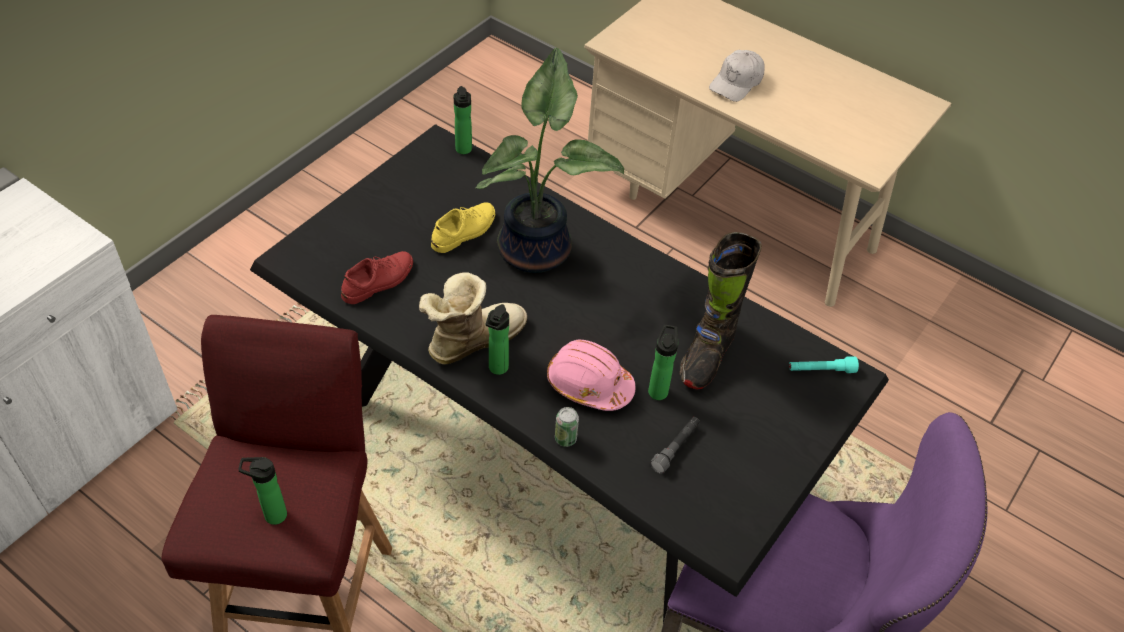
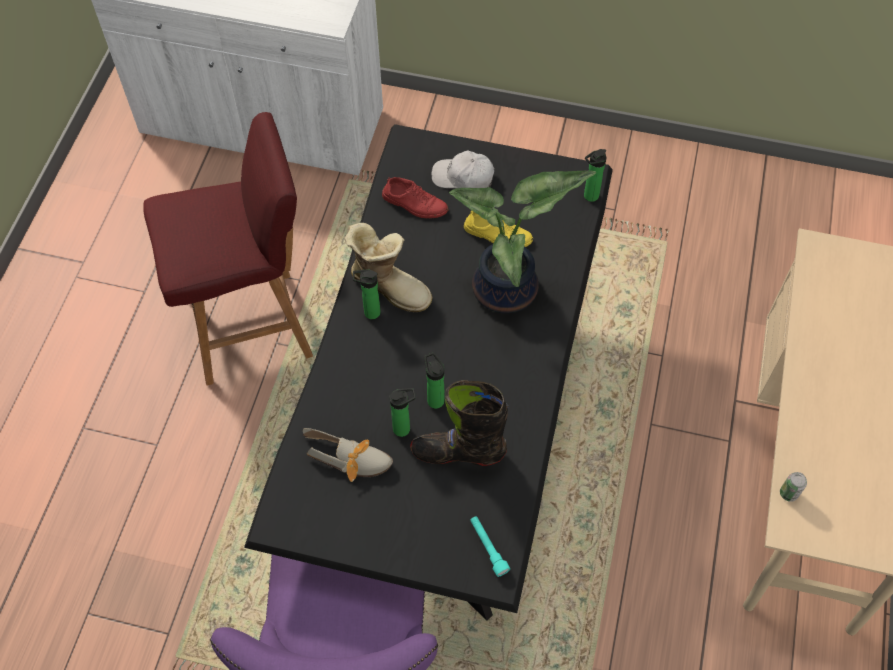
camera: 70 degrees right, 10 degrees up
(272, 515) = (190, 238): bottle -> bottle (434, 398)
(565, 438) = (326, 381): can -> can (788, 493)
(589, 384) = (385, 378): pink hard hat -> none
(675, 448) = (352, 459): grey flashlight -> shoe
(737, 83) = (837, 371): white cap -> white cap (463, 178)

